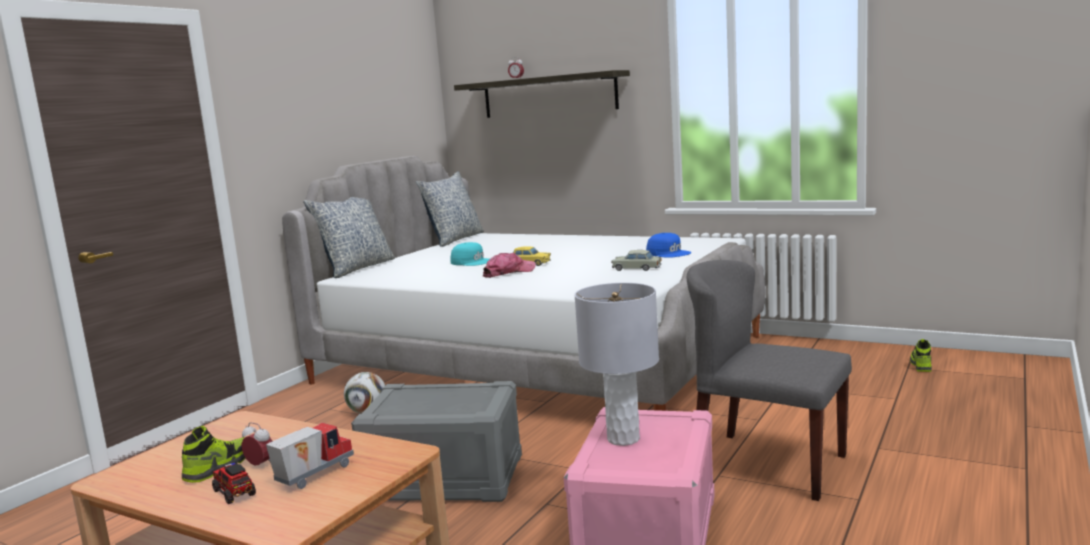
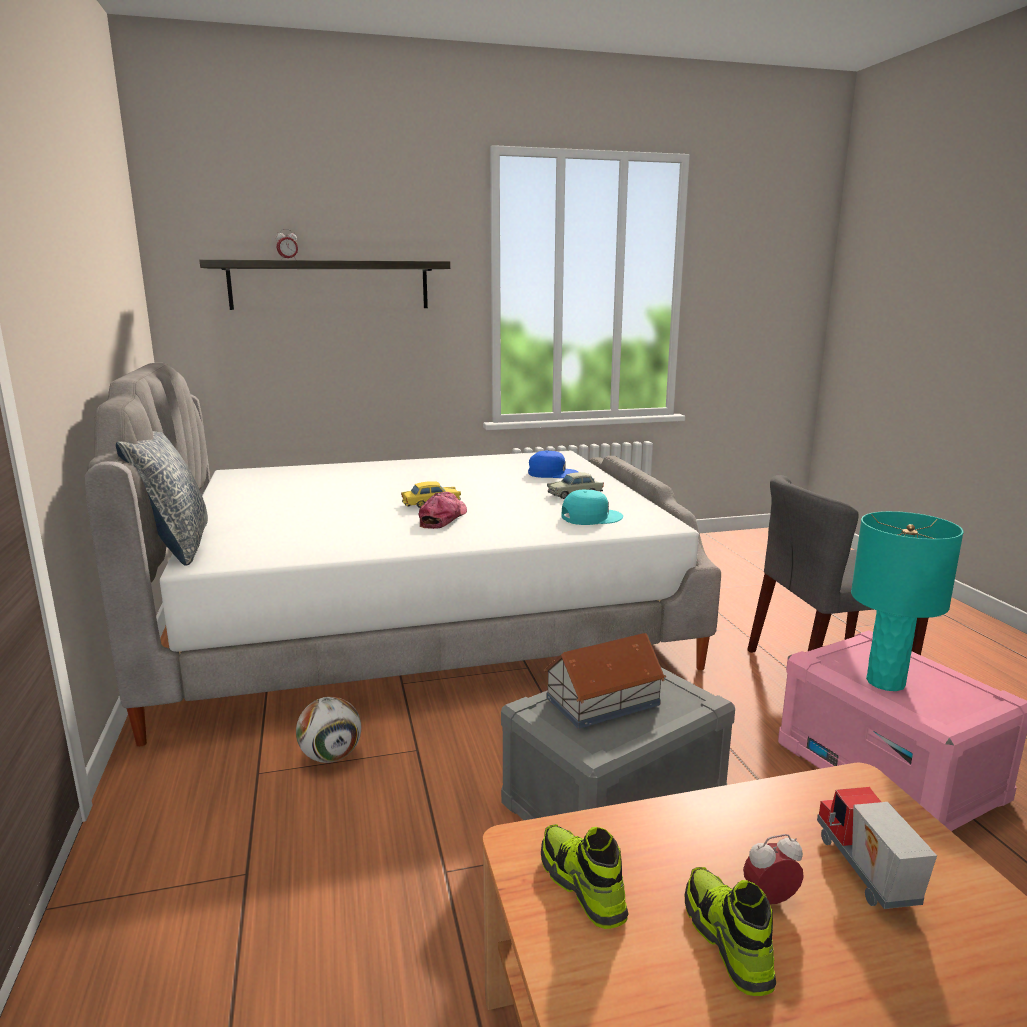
camera: 45 degrees left, 5 degrees up
(234, 492) = (861, 963): toy truck -> none
(432, 396) = (601, 701): none -> toy house
(454, 240) = (214, 482): pillow -> none
(472, 262) = (344, 510): turquoise cap -> turquoise cap (591, 517)
(623, 438) = (885, 682): grey table lamp -> turquoise table lamp
(920, 365) = (740, 549): shoe -> shoe (582, 885)

